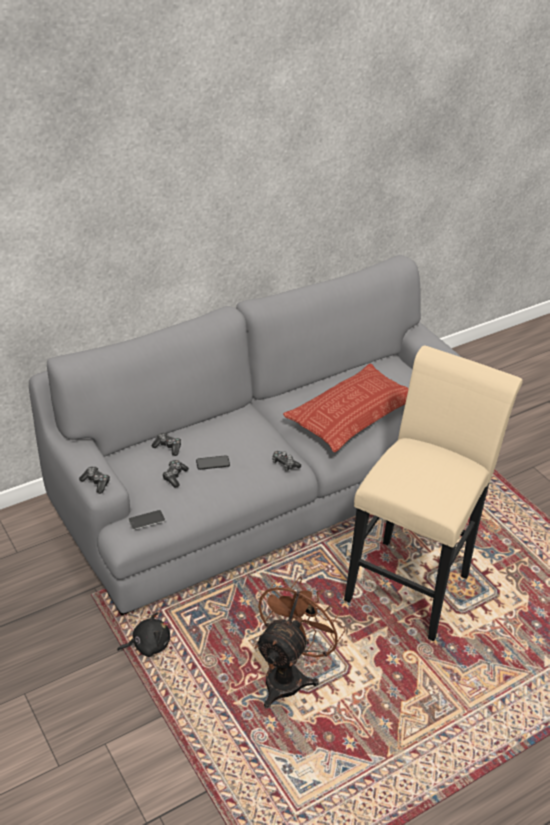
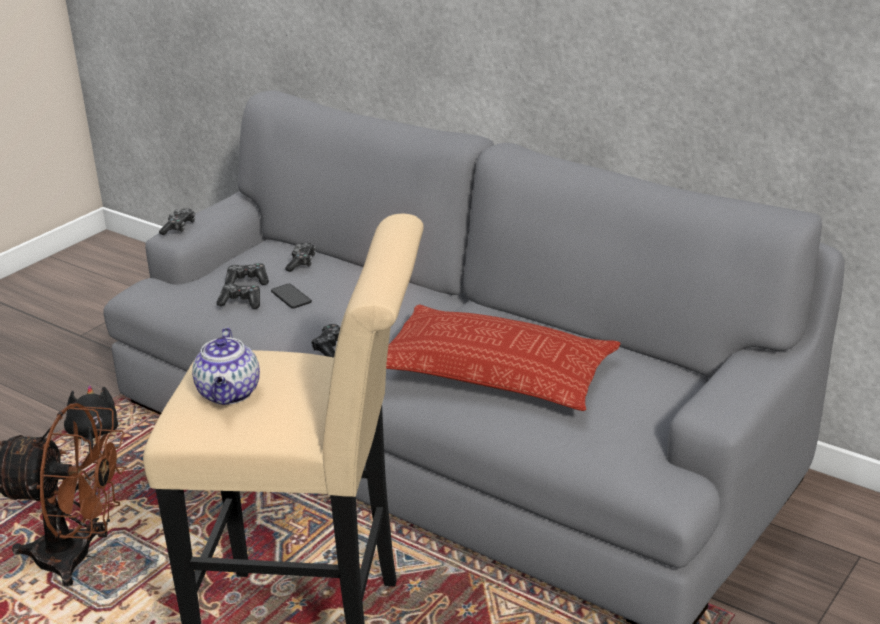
camera: 70 degrees right, 10 degrees down
(146, 520) = (164, 290): phone -> none
(148, 645) = (93, 435): black plush toy -> black plush toy turned 150 degrees counterclockwise
(202, 485) = (241, 302): none -> game controller
(429, 483) = (229, 394): none -> teapot

